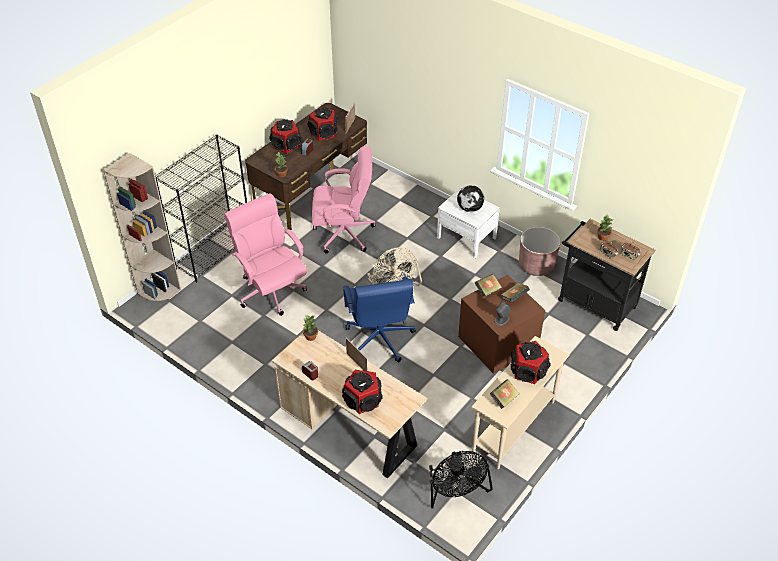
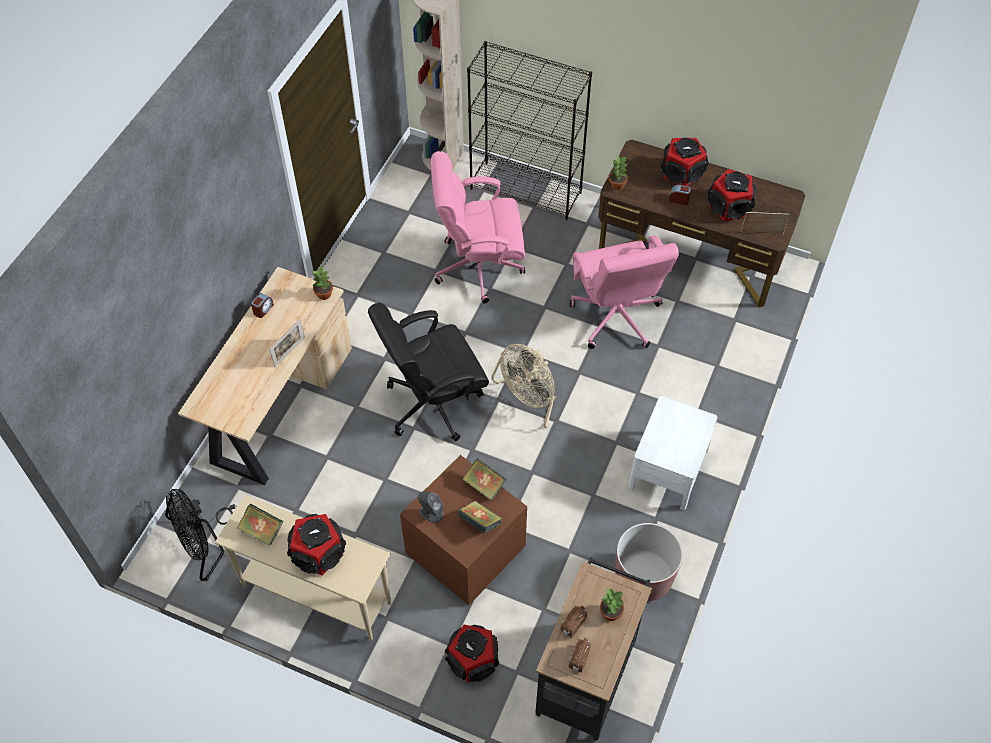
camera: 75 degrees right, 10 degrees up
(271, 291) = (479, 267): pink office chair -> pink office chair turned 135 degrees counterclockwise
(363, 400) = (231, 373): speaker -> speaker (473, 661)
(379, 338) = (433, 403): blue office chair -> black office chair
(470, 208) = (674, 438): globe -> none

